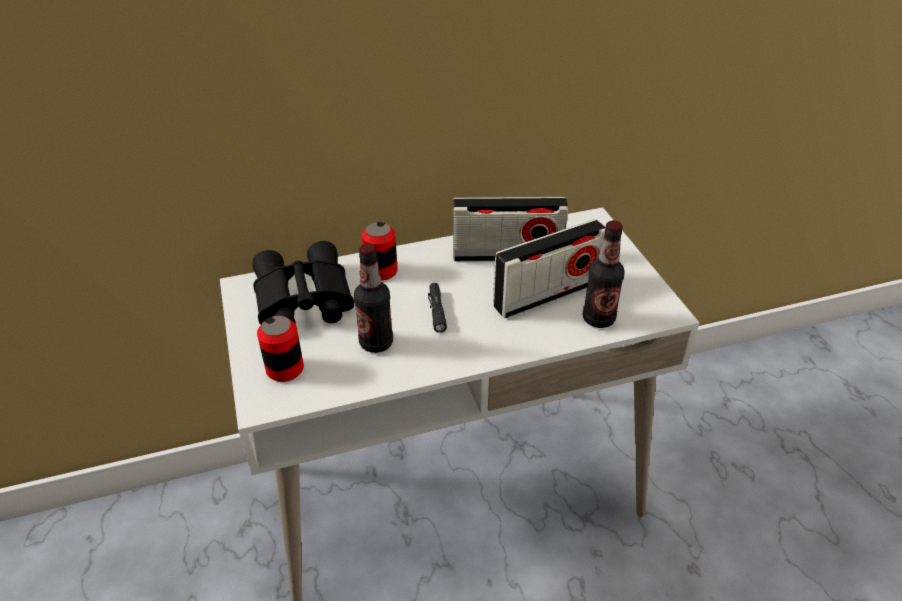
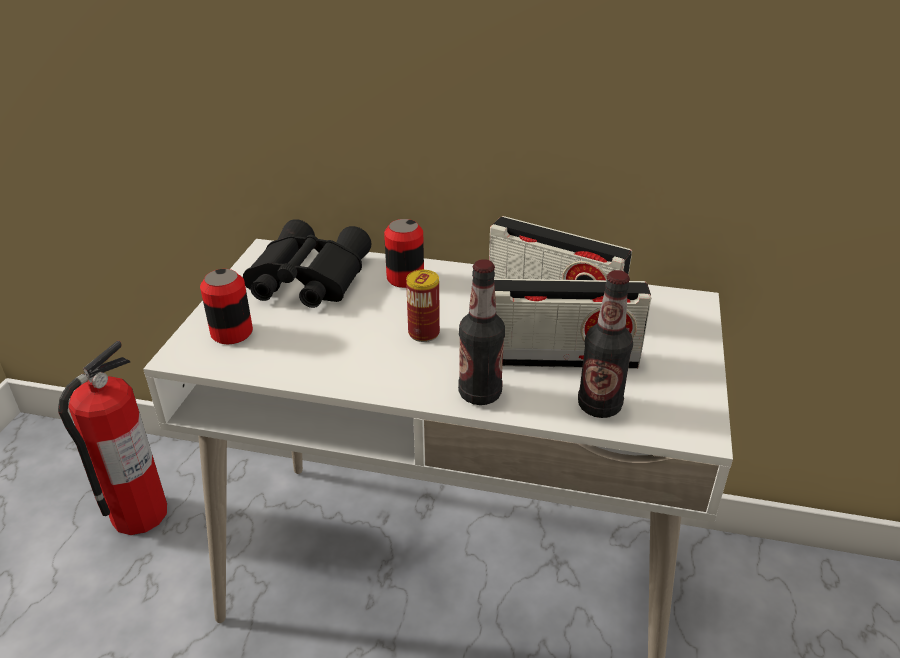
camera: 30 degrees right, 5 degrees down
(153, 569) = (138, 514): none -> fire extinguisher
(376, 343) = (335, 341): bottle -> bottle (480, 394)
(436, 311) = (424, 333): black flashlight -> can

